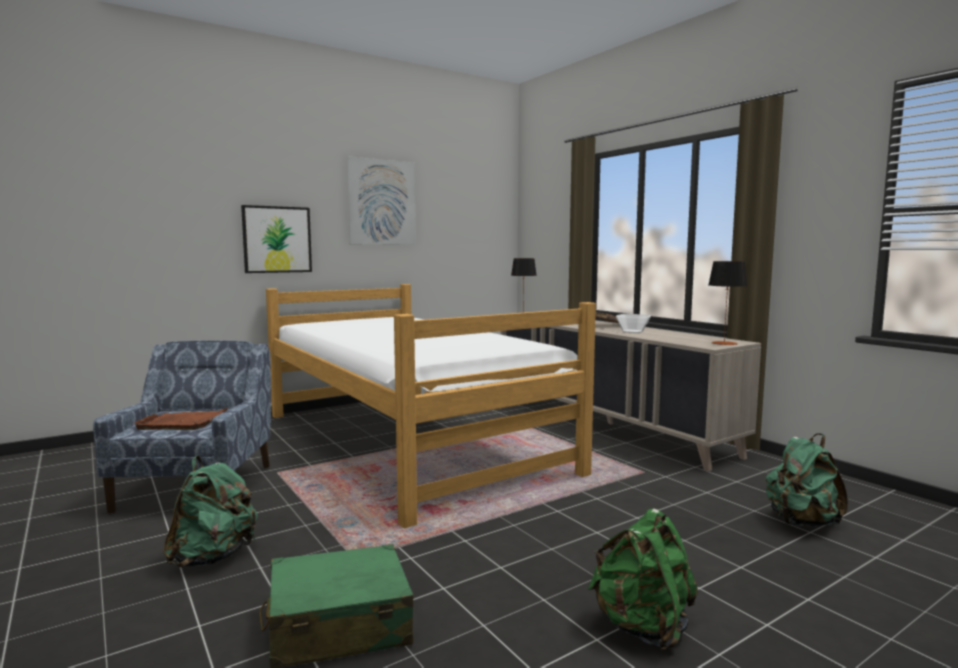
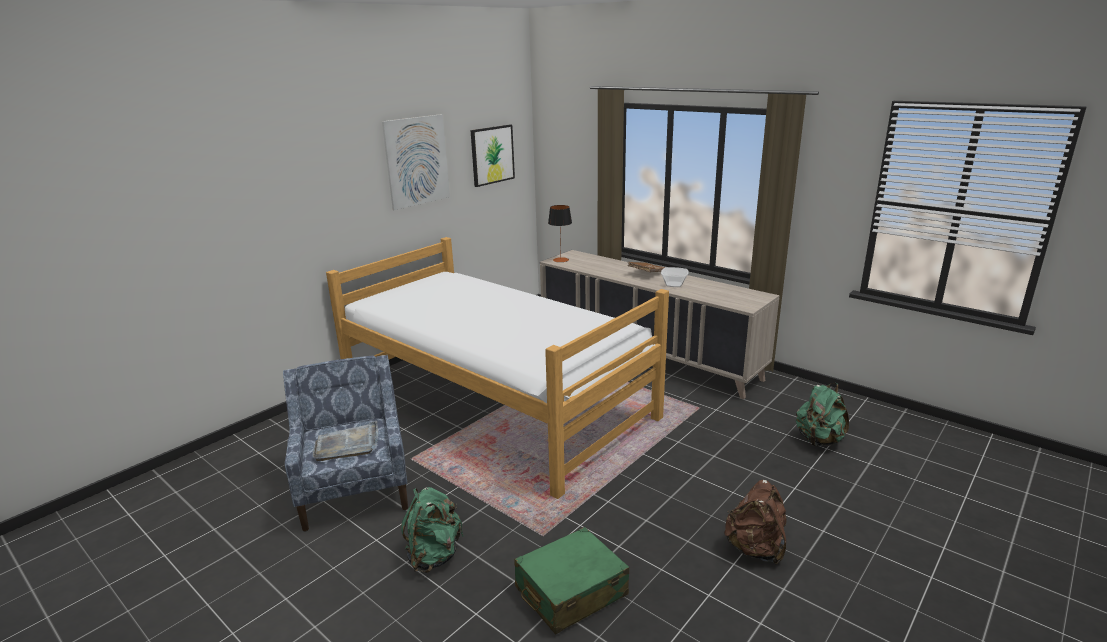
camera: 15 degrees left, 15 degrees up
(183, 422) = (347, 444): brown tray -> grey tray
(277, 239) = (328, 220): picture -> picture (492, 155)
(642, 627) = (755, 549): green backpack -> brown backpack
(724, 343) = (754, 300): table lamp -> none

